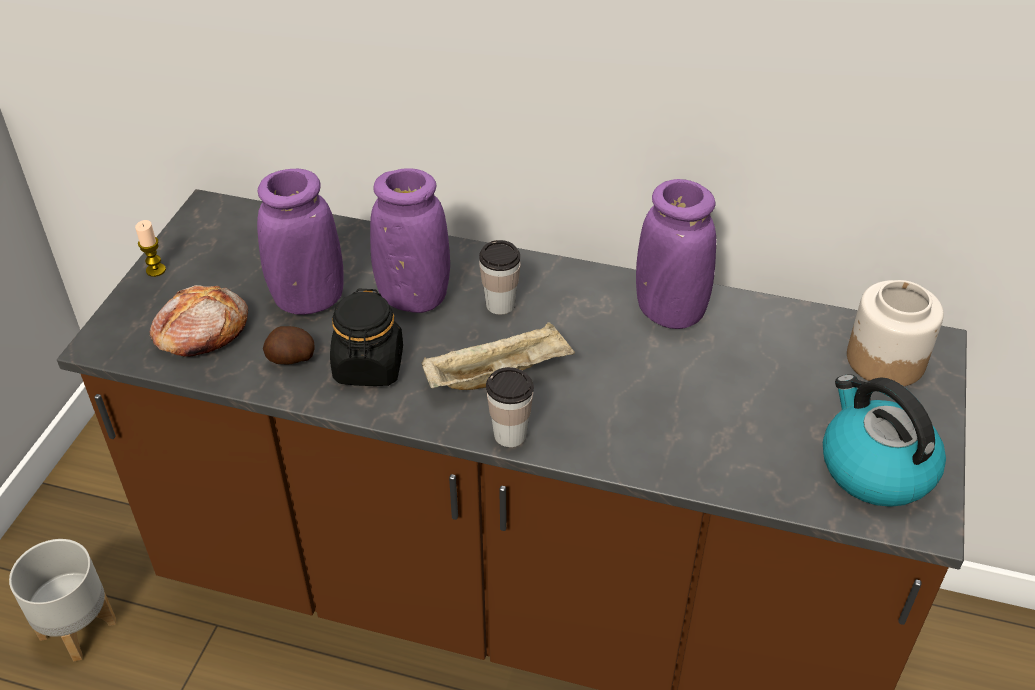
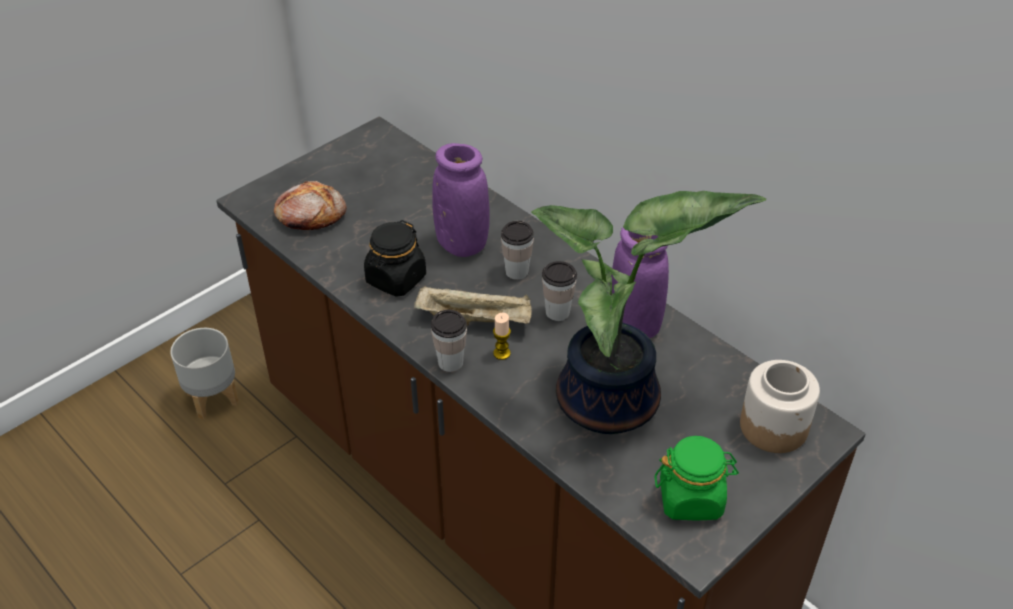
camera: 30 degrees right, 0 degrees up
(156, 270) = (313, 163): candle -> candle (501, 353)
(291, 359) = (351, 254): potato -> none
(308, 300) = (392, 219): purple vase -> none
(580, 331) = (557, 312): none -> cup
(719, 406) = (612, 405): none -> potted plant
(874, 468) = (691, 498): kettle -> green jar

